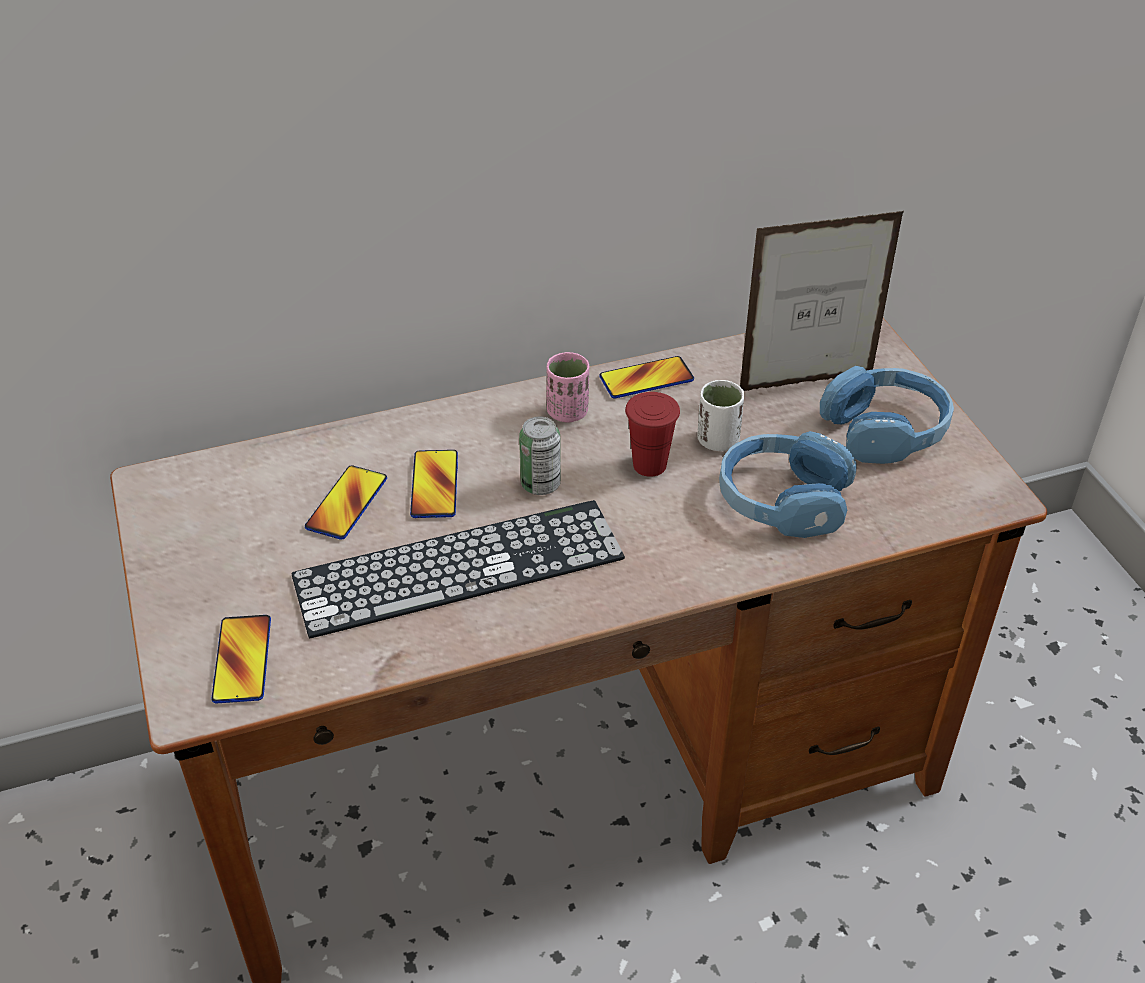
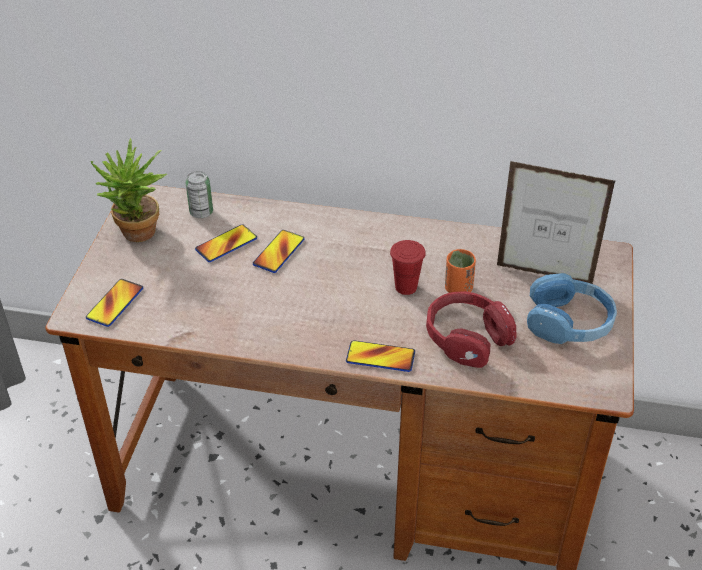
camera: 30 degrees right, 0 degrees up
(196, 545) = (137, 236): none -> potted plant
(459, 567) = (256, 301): keyboard -> none
(540, 484) = (335, 274): can -> can (201, 212)
(567, 412) = (384, 239): pink cup -> none
(646, 379) = (446, 237): phone -> phone (380, 357)
(717, 440) = (458, 288): white cup -> orange cup
(782, 500) = (466, 338): blue headphones -> red headphones

